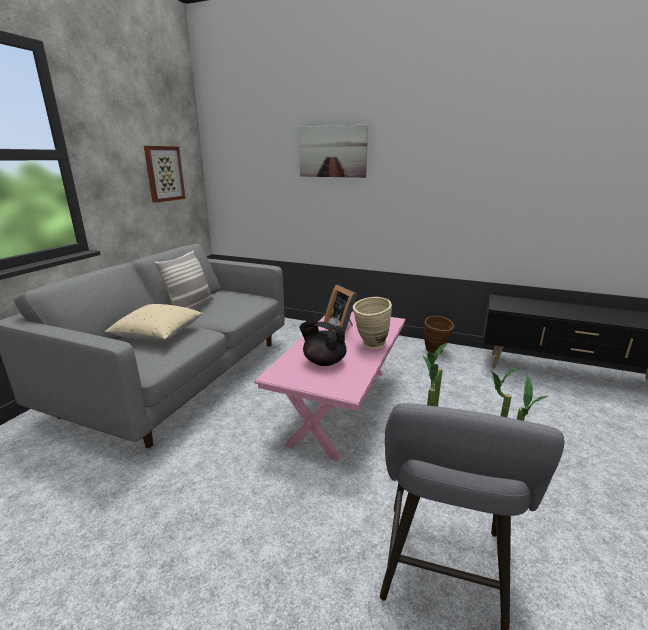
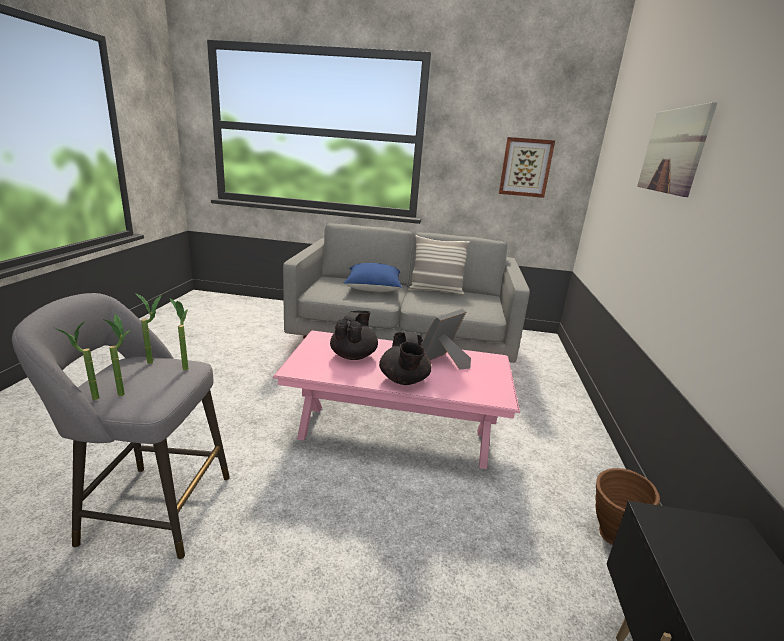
camera: 75 degrees right, 0 degrees up
(158, 335) = (373, 289): beige pillow -> blue pillow
(370, 346) = (404, 380): beige vase -> black teapot

